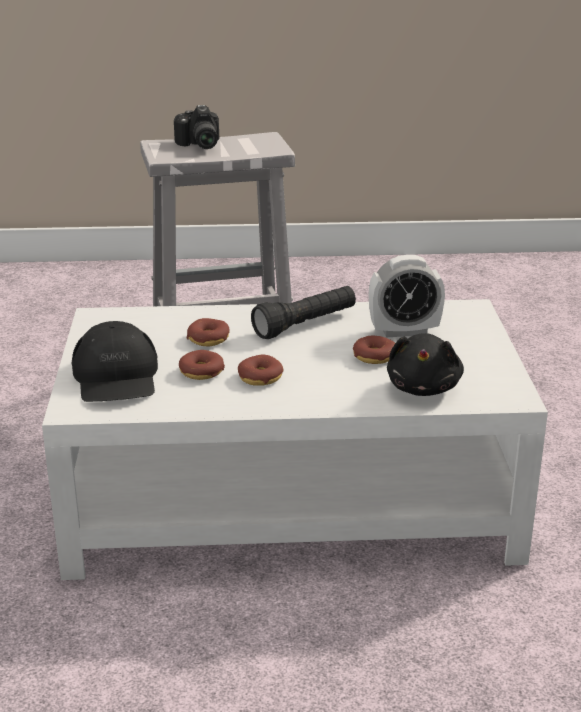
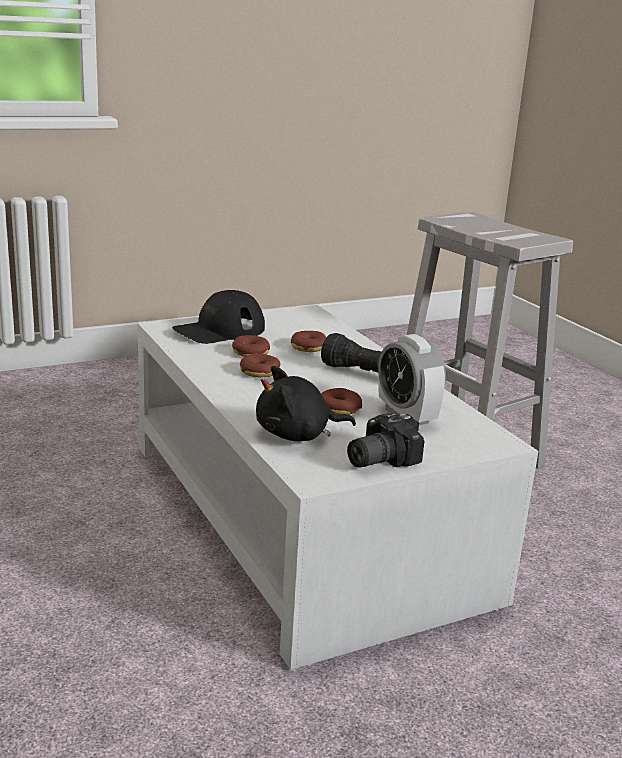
camera: 65 degrees right, 5 degrees down
(198, 145) = (488, 224): camera -> camera (377, 459)

